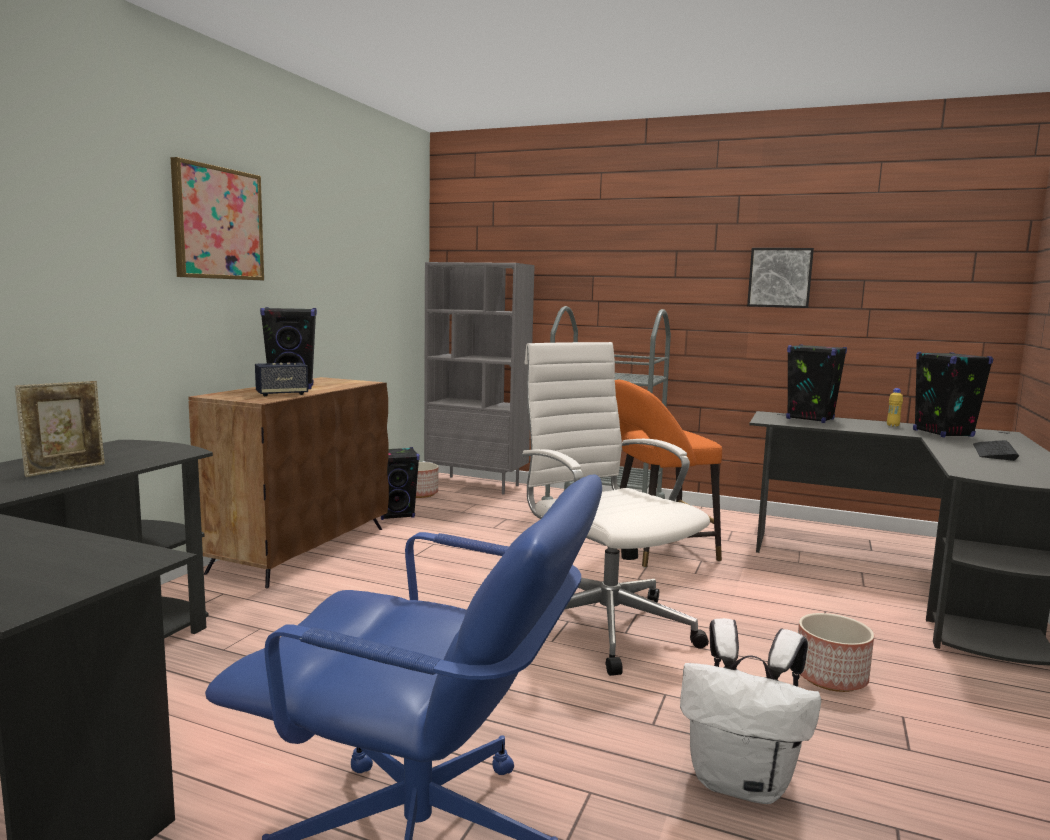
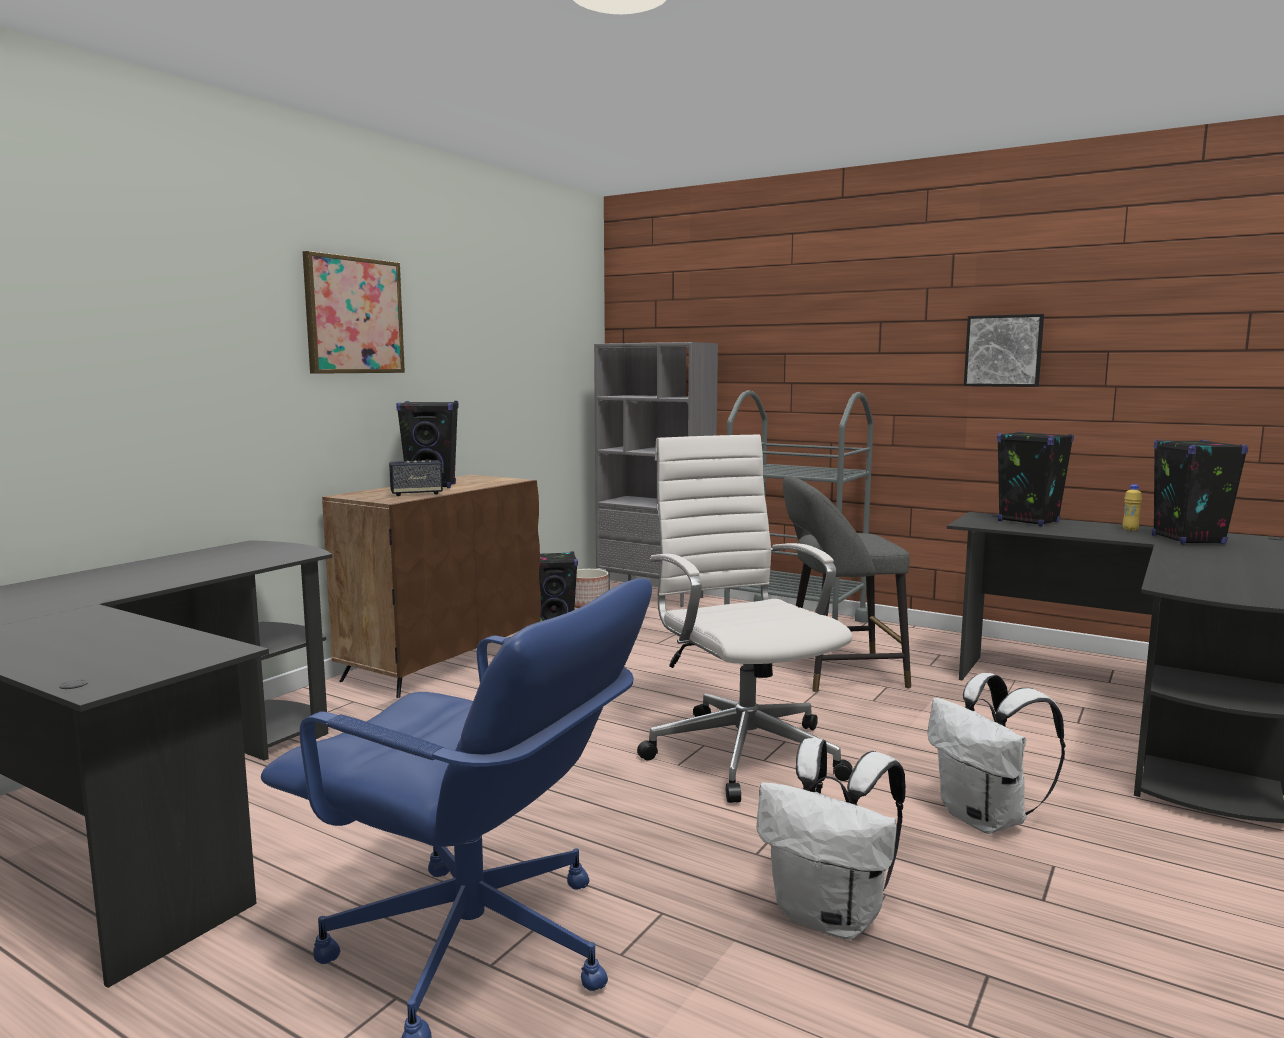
camera: 10 degrees right, 0 degrees up
(65, 470) = (188, 569): picture frame -> none
(656, 549) = (837, 673): orange stool -> grey stool
(831, 677) = (986, 819): planter -> white backpack
(994, 451) = (1234, 562): keyboard -> none

